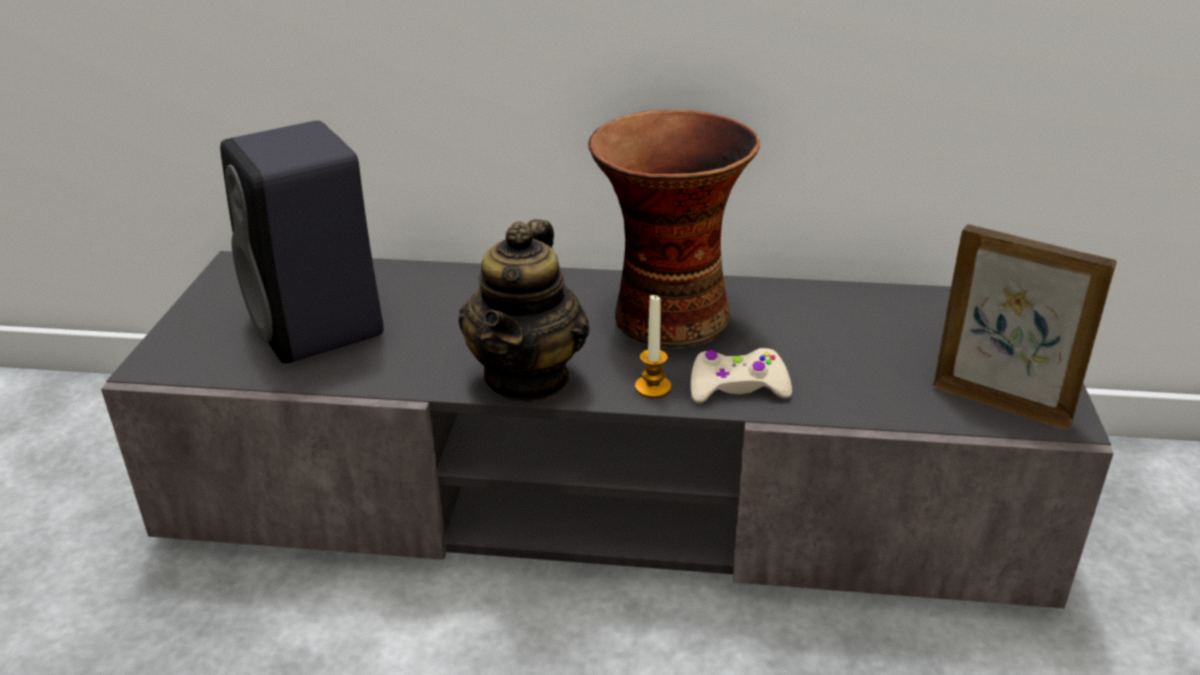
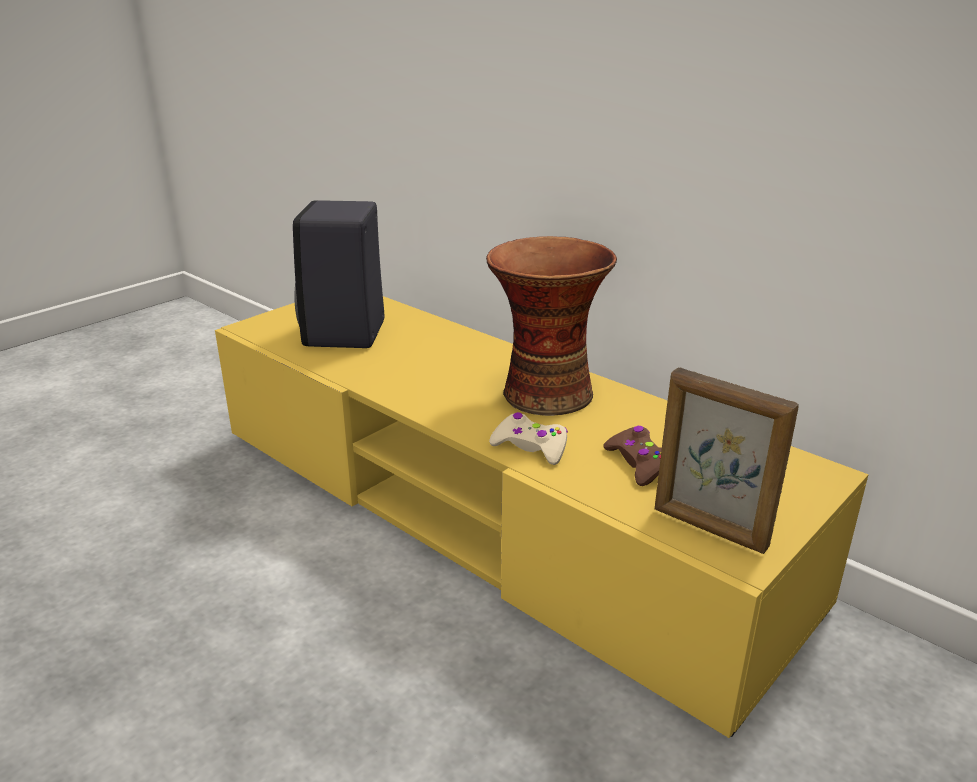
camera: 35 degrees right, 5 degrees down
(528, 377) = (415, 396): teapot -> none
(602, 490) = (488, 512): grey tv stand -> yellow tv stand
(653, 387) = (478, 427): candle -> none
(859, 361) = (638, 463): none -> brown game controller
(1001, 403) = (709, 528): picture frame -> picture frame turned 150 degrees clockwise

